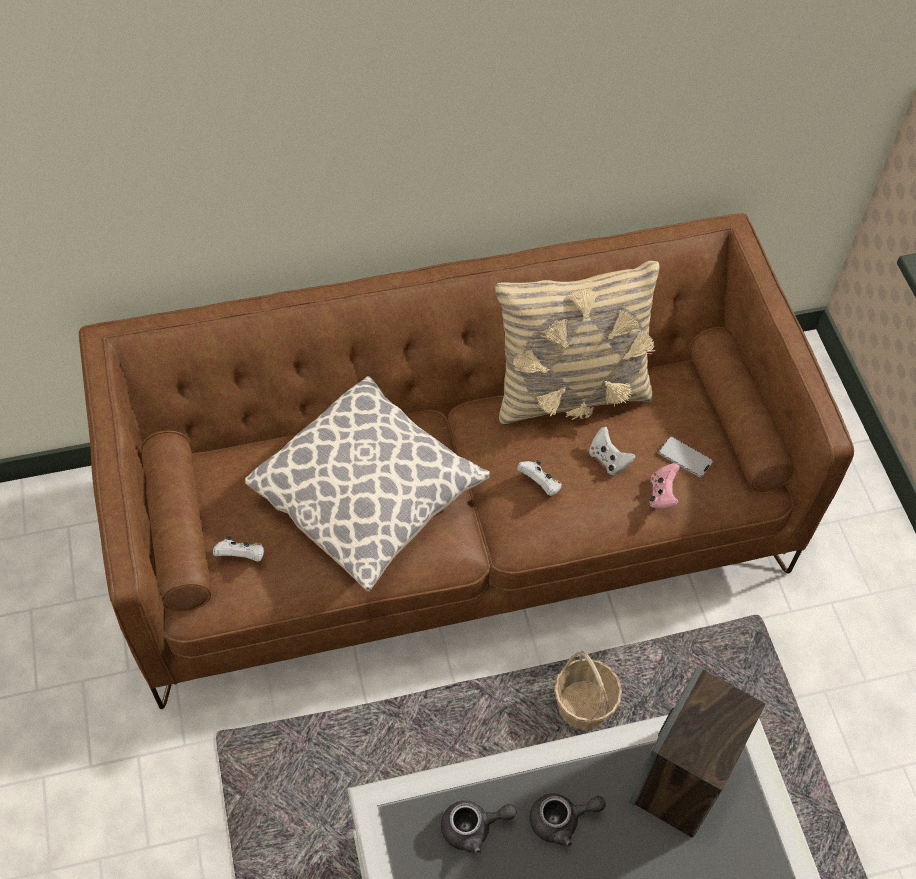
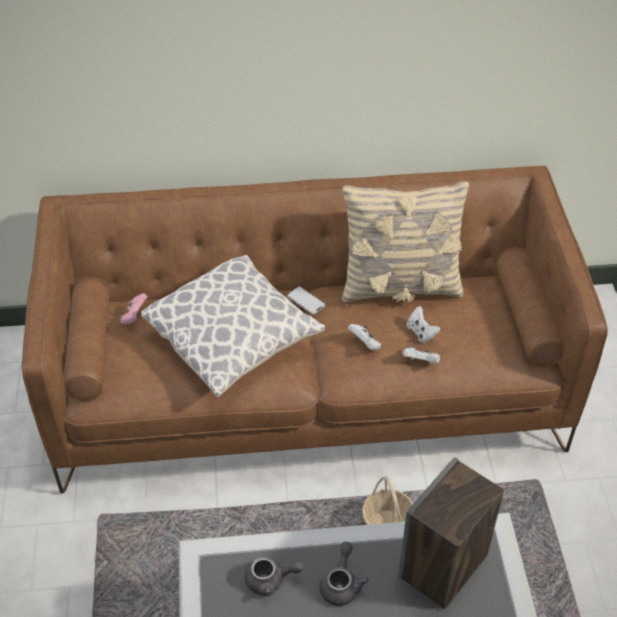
camera: 10 degrees right, 10 degrees down
(242, 556) = (131, 369): white game controller -> white game controller (420, 362)
(561, 820) = (341, 584): grey teapot -> grey teapot turned 75 degrees counterclockwise
(662, 494) = (459, 360): pink game controller -> pink game controller (134, 316)
(685, 457) = (481, 337): phone -> phone (306, 301)

